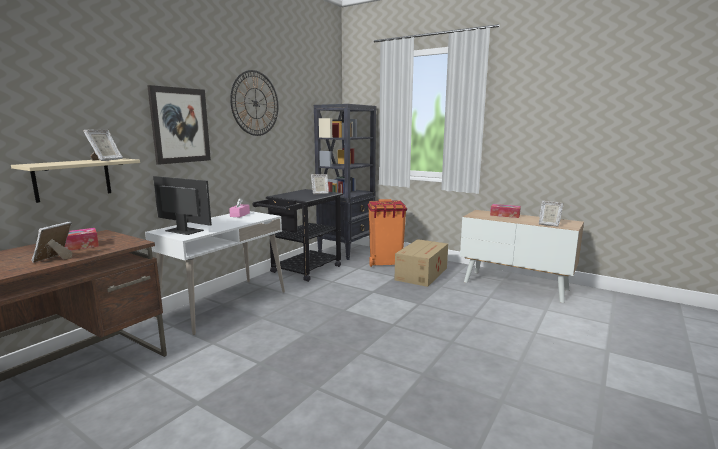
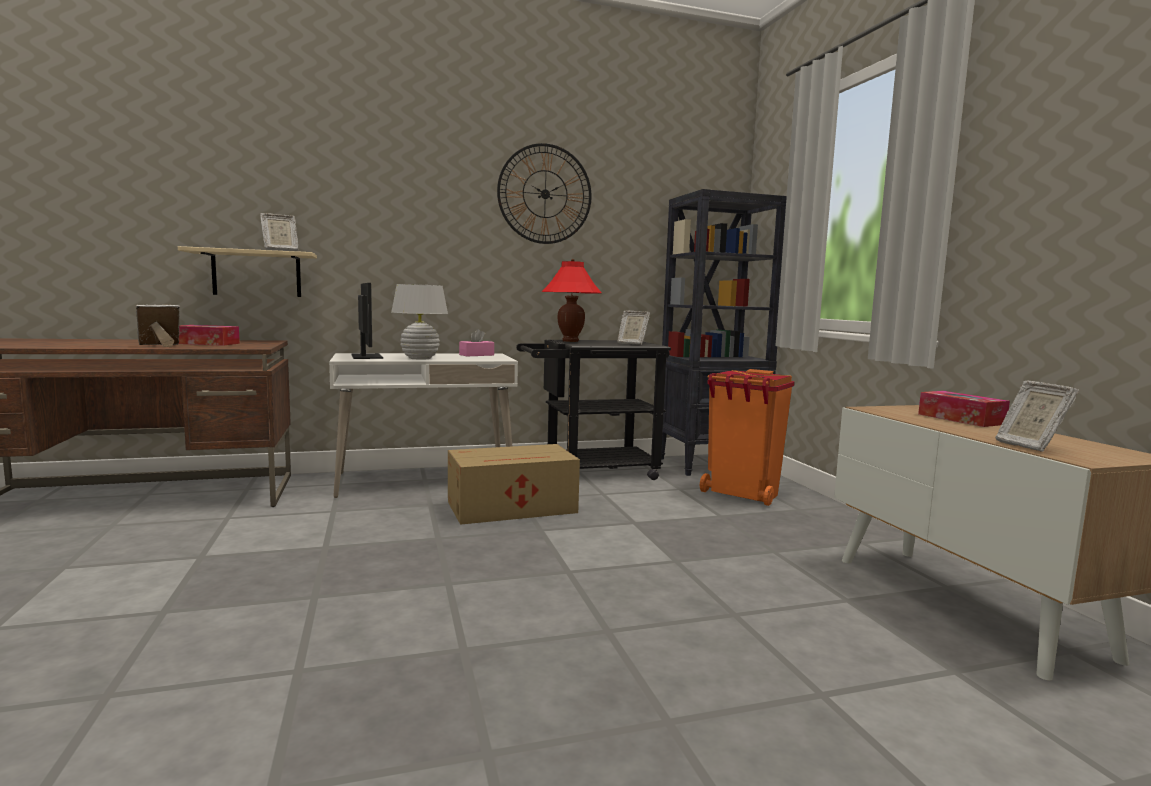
camera: 40 degrees right, 5 degrees down
(180, 125) = (408, 219): picture -> none
(224, 225) = (420, 358): none -> white table lamp
(284, 196) = (570, 341): none -> red table lamp
(422, 273) = (779, 525): cardboard box -> cardboard box (514, 507)

